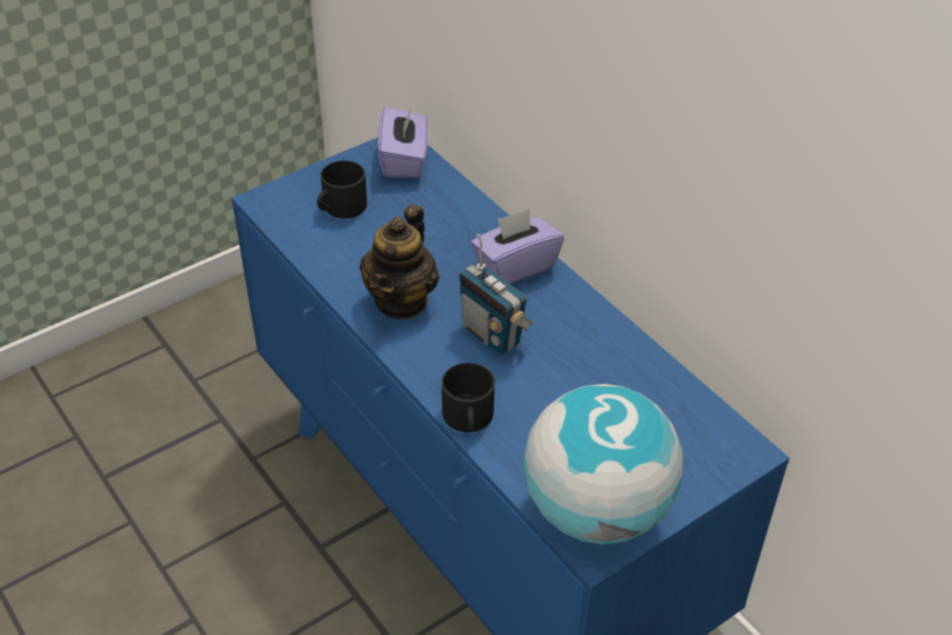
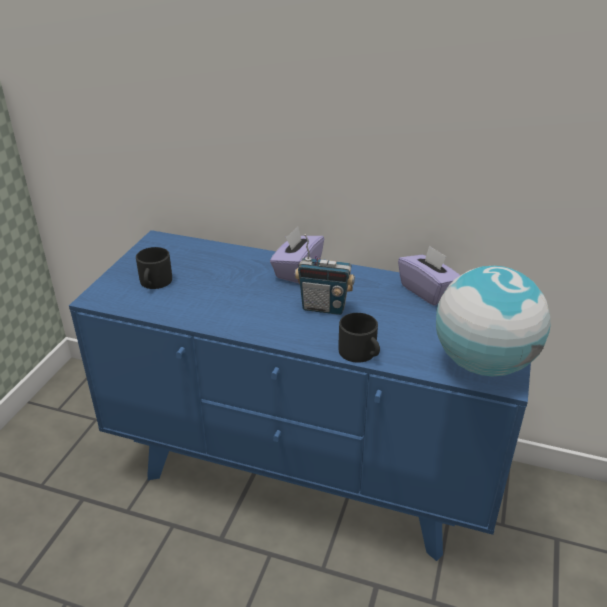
camera: 35 degrees left, 10 degrees down
(401, 300) = (249, 313): teapot -> none
(404, 160) = (170, 246): purple tissue box -> purple tissue box (428, 291)

